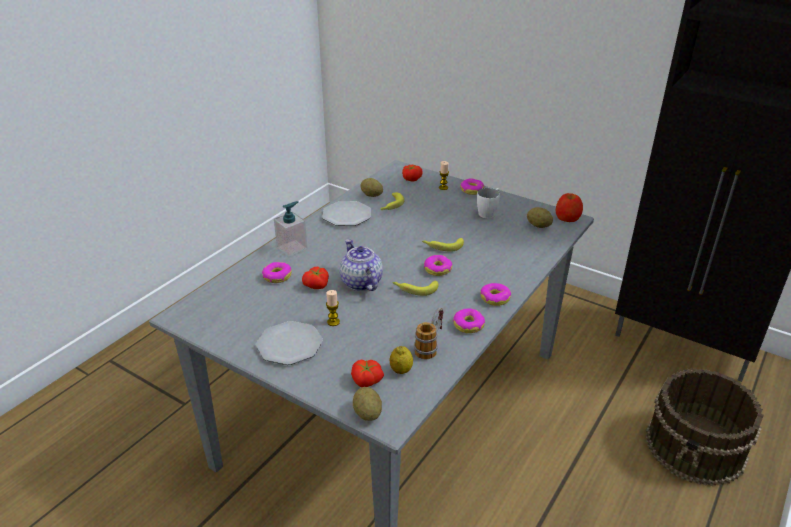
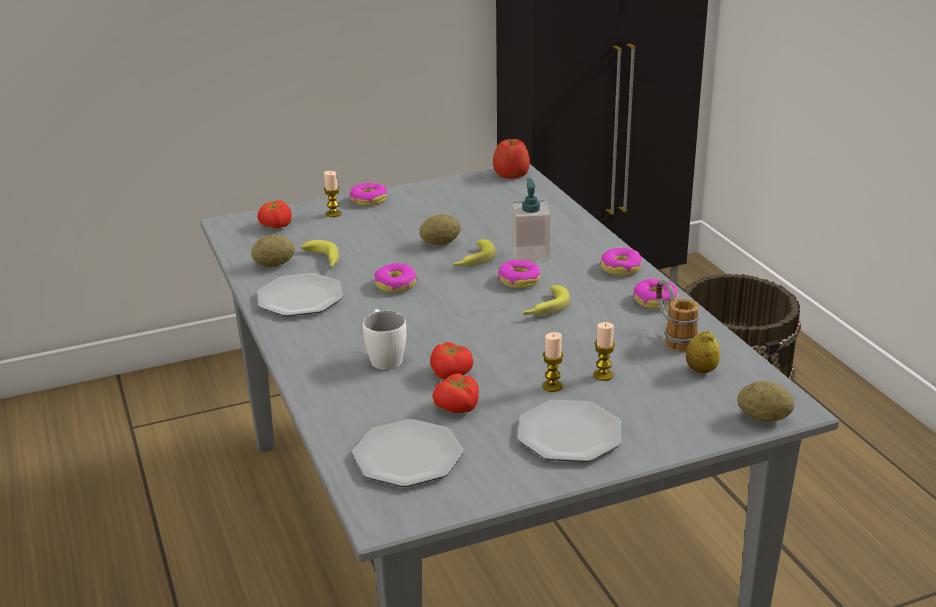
camera: 55 degrees left, 5 degrees down
(230, 302) = (407, 457): none -> plate
(277, 276) = (387, 398): donut -> donut (395, 285)
(292, 248) = (326, 365): soap dispenser -> soap dispenser (530, 253)
(360, 282) = (484, 339): teapot -> none
(360, 335) = (603, 375): none -> candle
(366, 381) = (701, 400): tomato -> tomato (458, 408)
(489, 212) = (436, 208): white mug -> white mug (384, 357)
(538, 226) = (506, 194): potato -> potato (440, 243)

